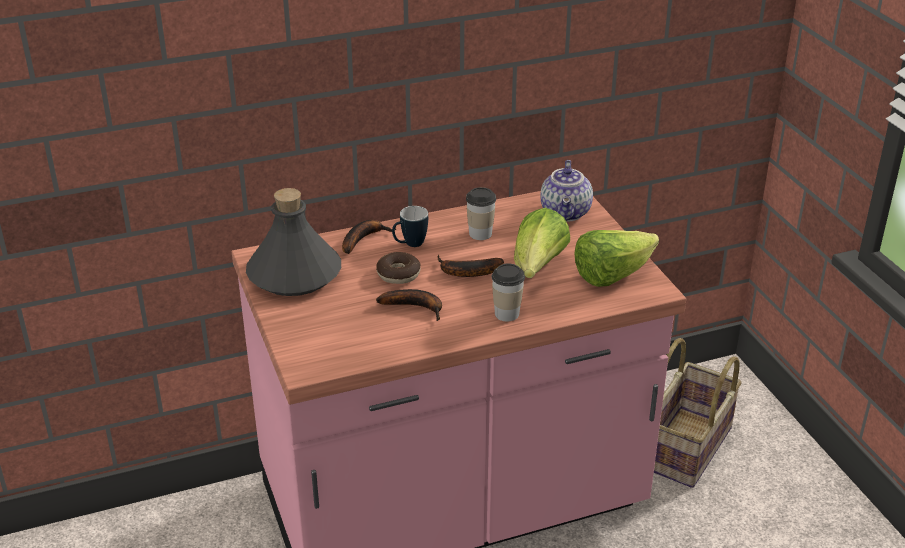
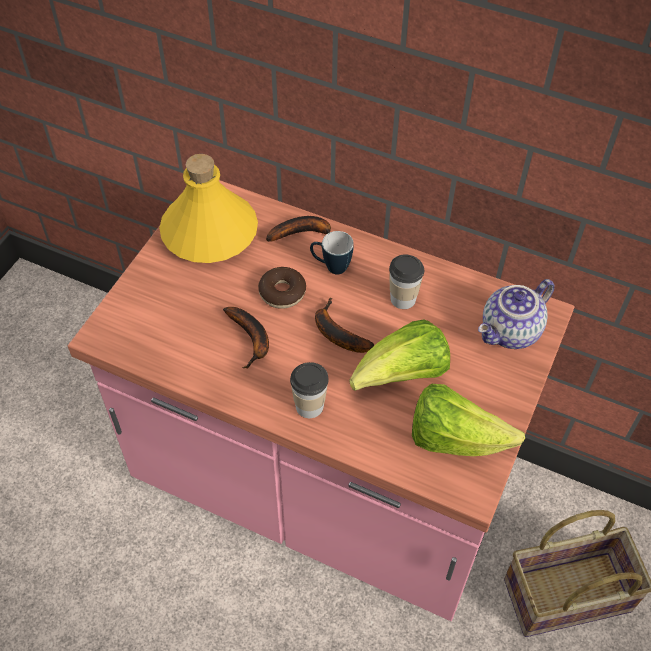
camera: 45 degrees right, 20 degrees up
(295, 274) = (209, 233): grey bottle -> yellow bottle

